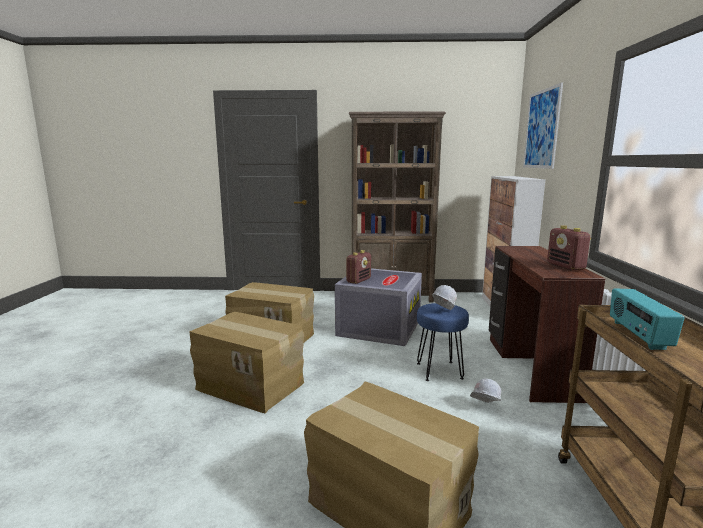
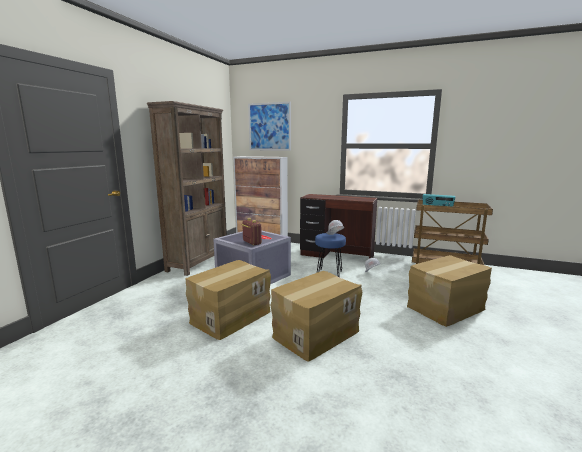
camera: 70 degrees left, 0 degrees up
(566, 267) = (356, 197): radio -> none

